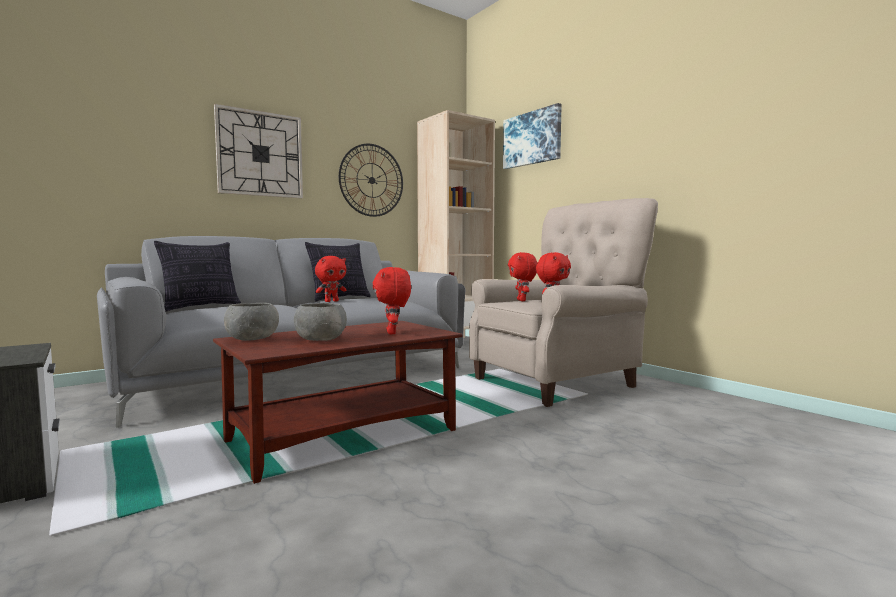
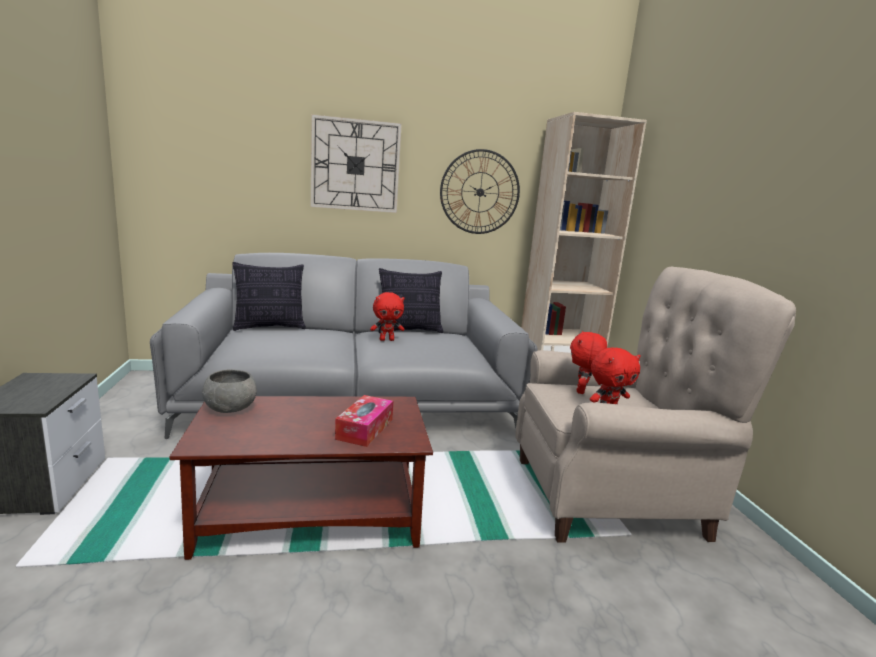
camera: 25 degrees right, 10 degrees up
(320, 340) = (280, 427): grey bowl -> none
(393, 333) = (365, 429): red plush toy -> tissue box
(532, 138) = (685, 153): picture -> none

